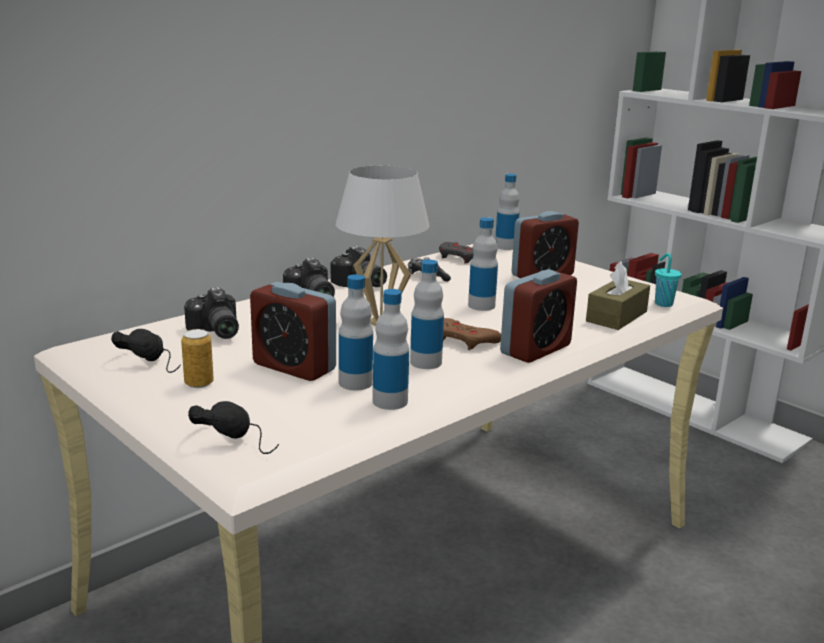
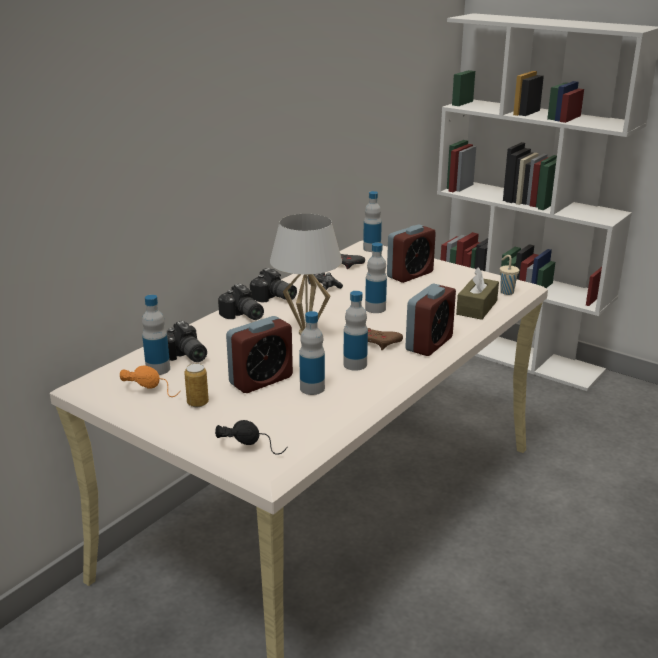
camera: 10 degrees left, 5 degrees up
(154, 362) = (154, 389): black headphones -> orange headphones
(294, 367) = (261, 380): alarm clock -> alarm clock turned 60 degrees counterclockwise
(390, 401) = (343, 401): bottle -> bottle (158, 369)
(662, 304) = (506, 292): turquoise cup -> beige cup

